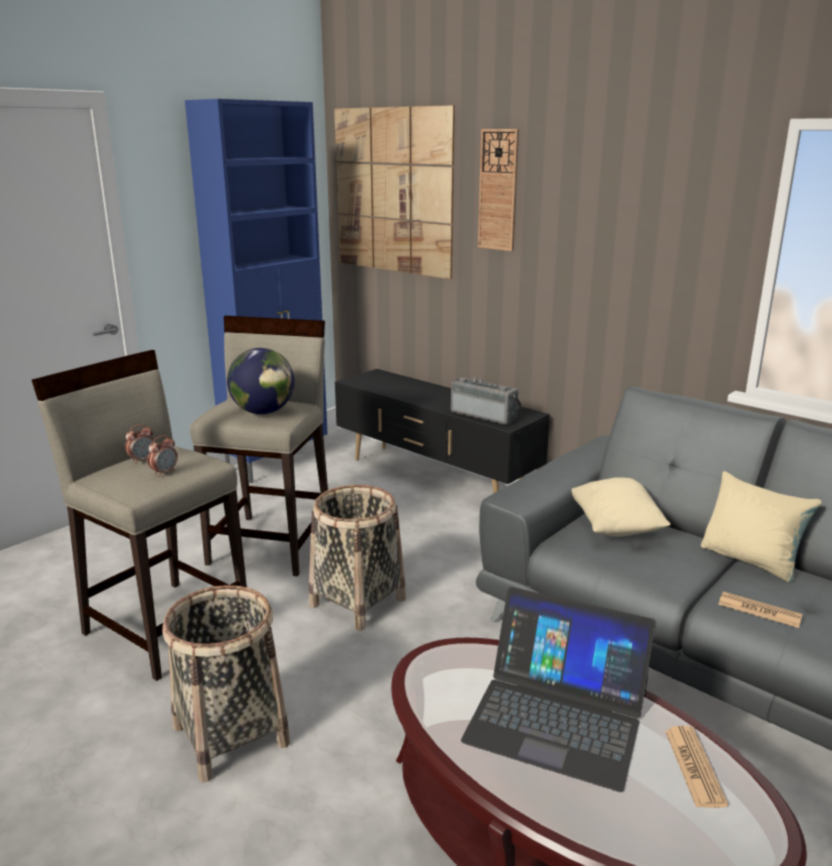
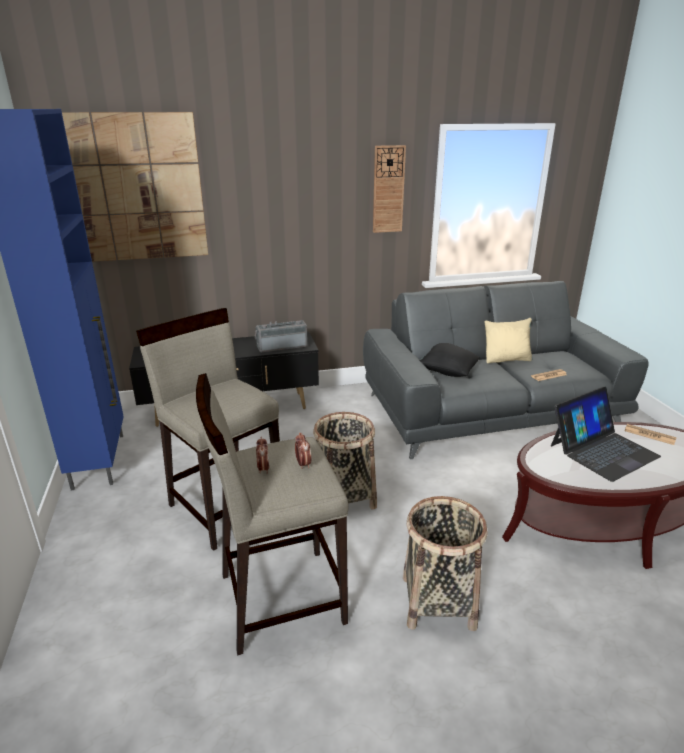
camera: 55 degrees left, 5 degrees up
(263, 412) = (231, 398): globe -> none
(498, 190) = (245, 179): wall clock -> wall clock (388, 189)
(615, 526) = (447, 372): beige pillow -> black pillow

